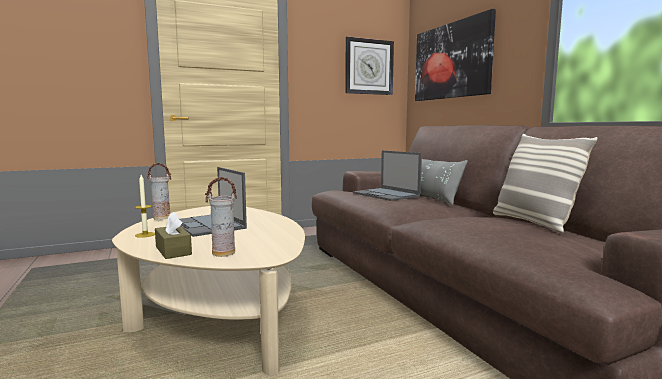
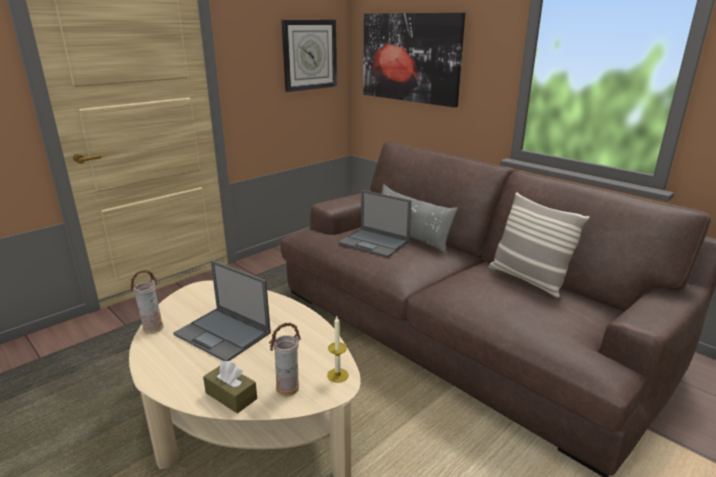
camera: 20 degrees left, 15 degrees up
(145, 235) = (168, 370): candle -> candle (337, 375)

